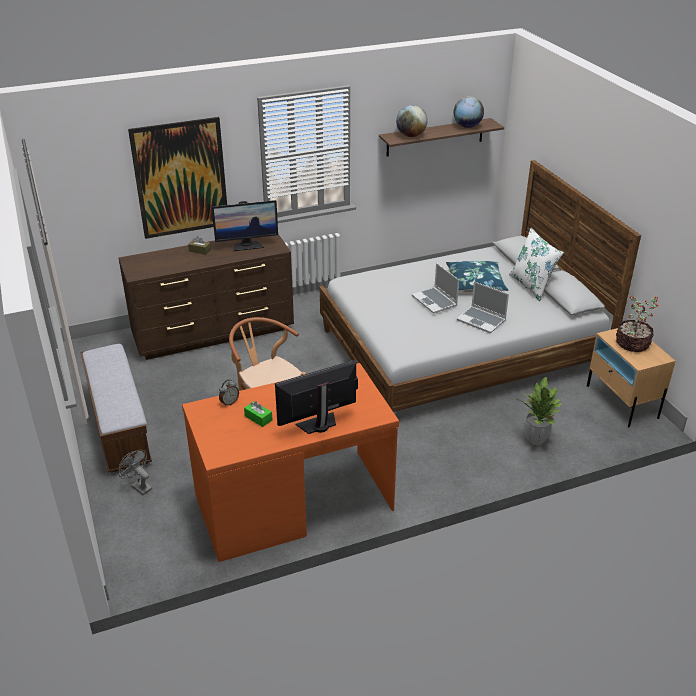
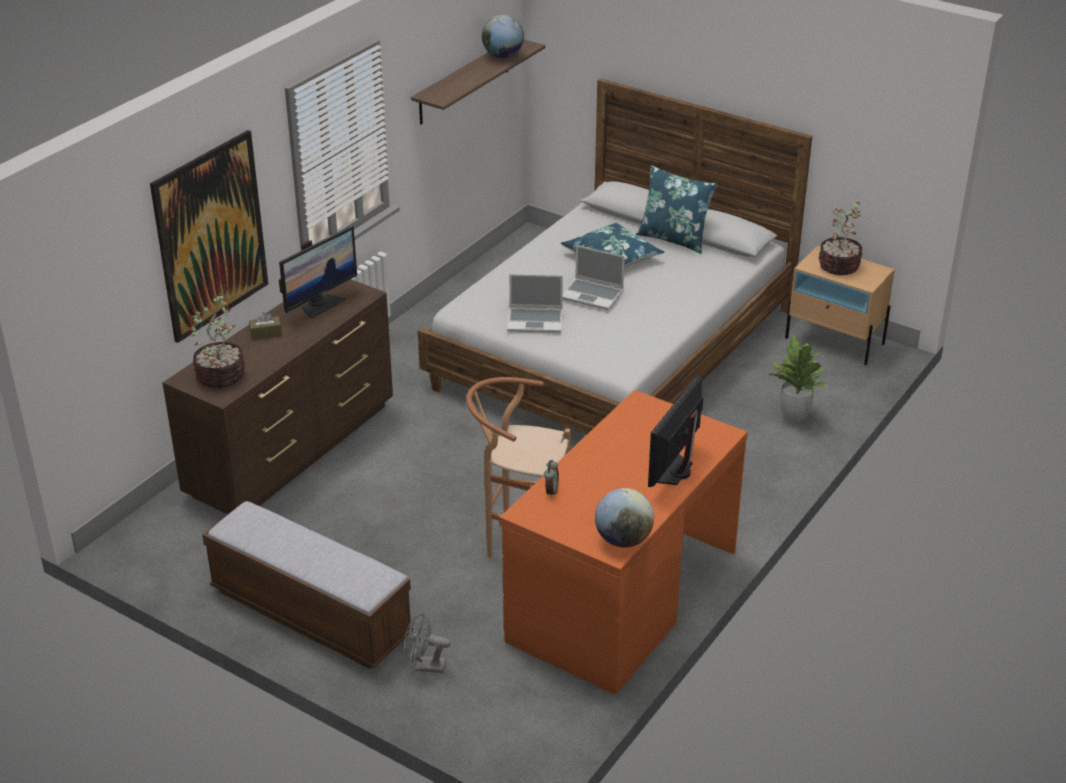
camera: 35 degrees left, 0 degrees up
(149, 264) = (221, 375): none -> potted plant
(258, 418) = (604, 493): green tissue box -> none
(411, 135) = (453, 87): globe -> globe (623, 540)
(482, 320) = (667, 298): laptop -> laptop (536, 321)
(532, 286) = (674, 239): white pillow -> blue pillow

